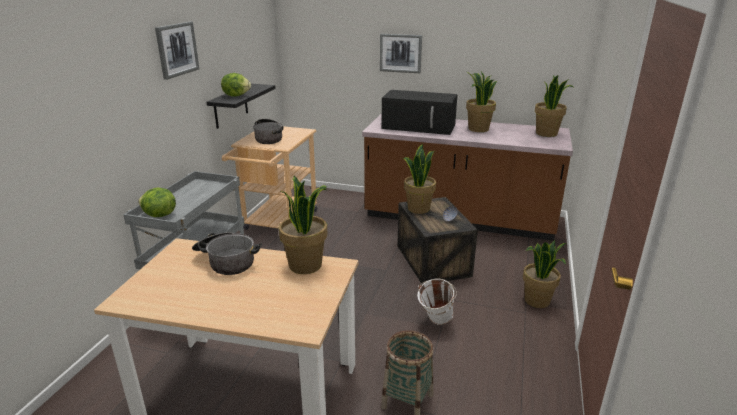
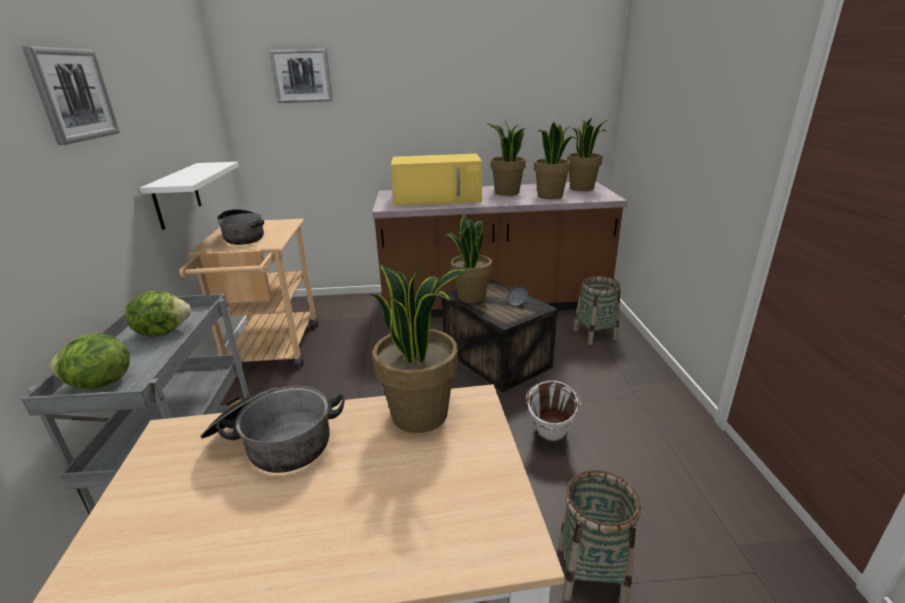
camera: 20 degrees left, 0 degrees up
(231, 106) = (176, 195): black shelf -> white shelf
(236, 95) = (187, 176): lettuce -> lettuce (163, 331)
(400, 53) = (395, 110): picture -> picture (302, 76)
(420, 126) = (438, 198): black microwave -> yellow microwave
(527, 260) = (595, 334): none -> basket
(537, 301) = (639, 380): potted plant -> potted plant (550, 196)

